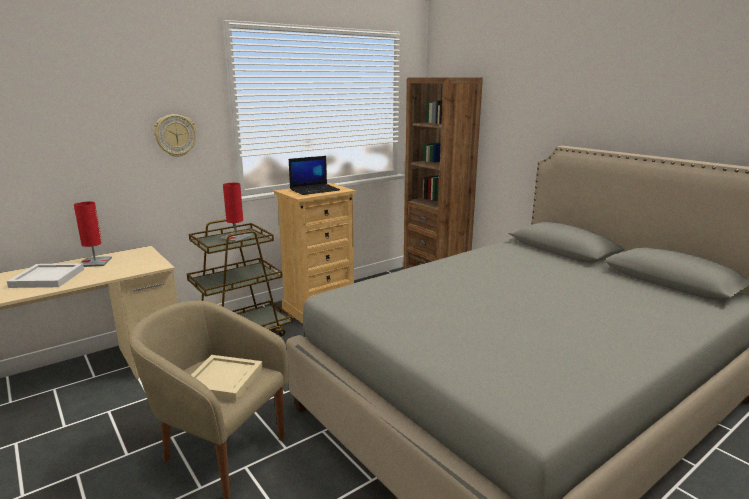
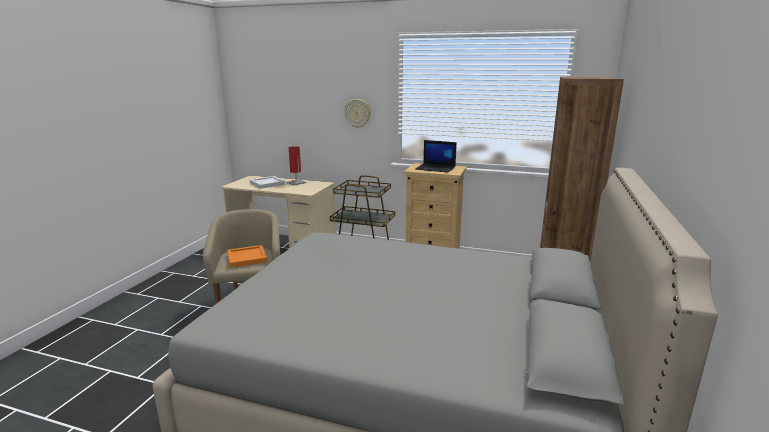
camera: 55 degrees right, 0 degrees up
(223, 379) = (247, 257): beige tray -> orange tray
(236, 237) = (367, 189): red table lamp -> none

